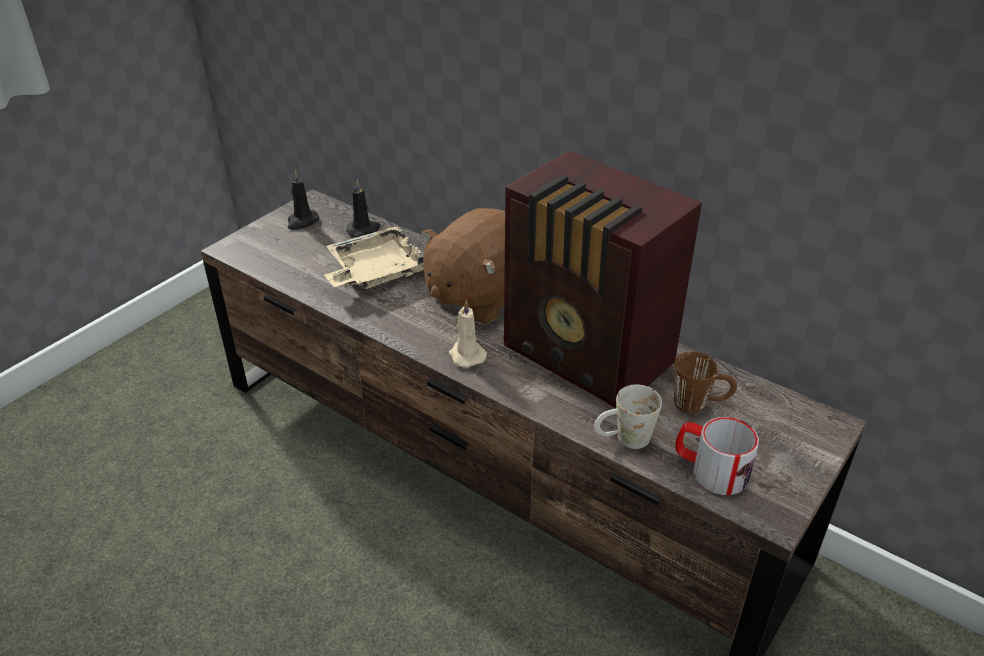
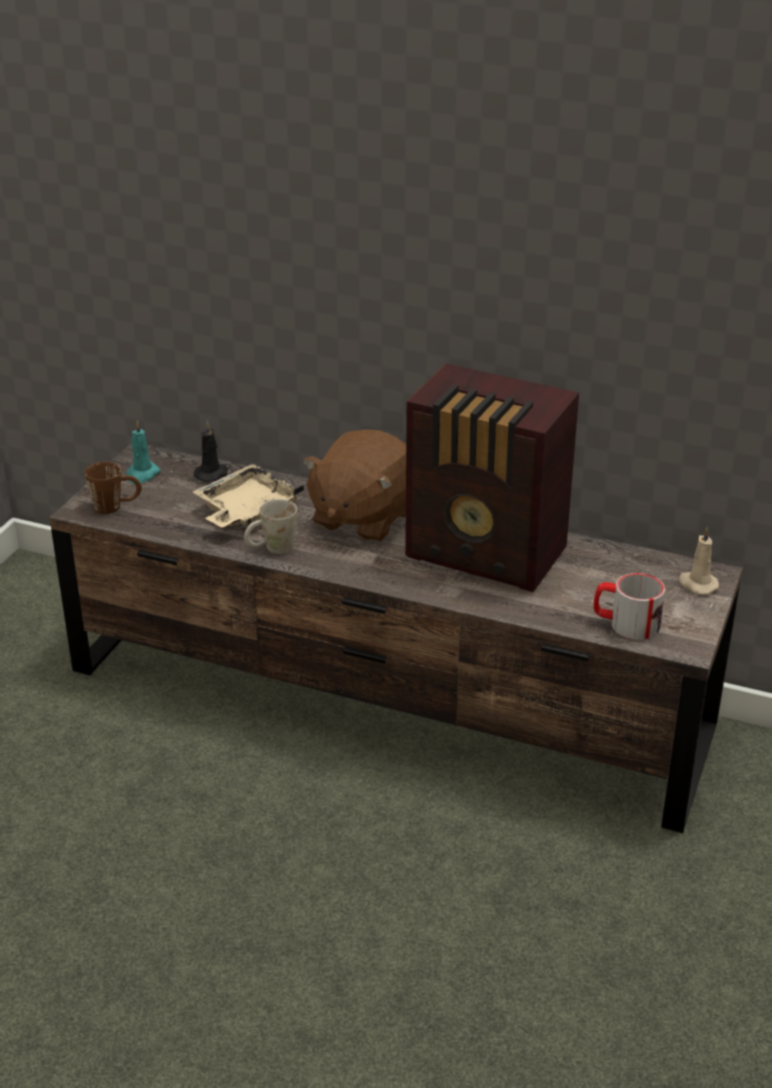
camera: 15 degrees left, 5 degrees down
(302, 222) = (142, 475): black candle -> turquoise candle
(466, 355) = (373, 569): beige candle -> beige candle (697, 584)
(623, 440) = (544, 613): white mug -> white mug (271, 549)
(700, 403) = (599, 576): brown mug -> brown mug (116, 506)

